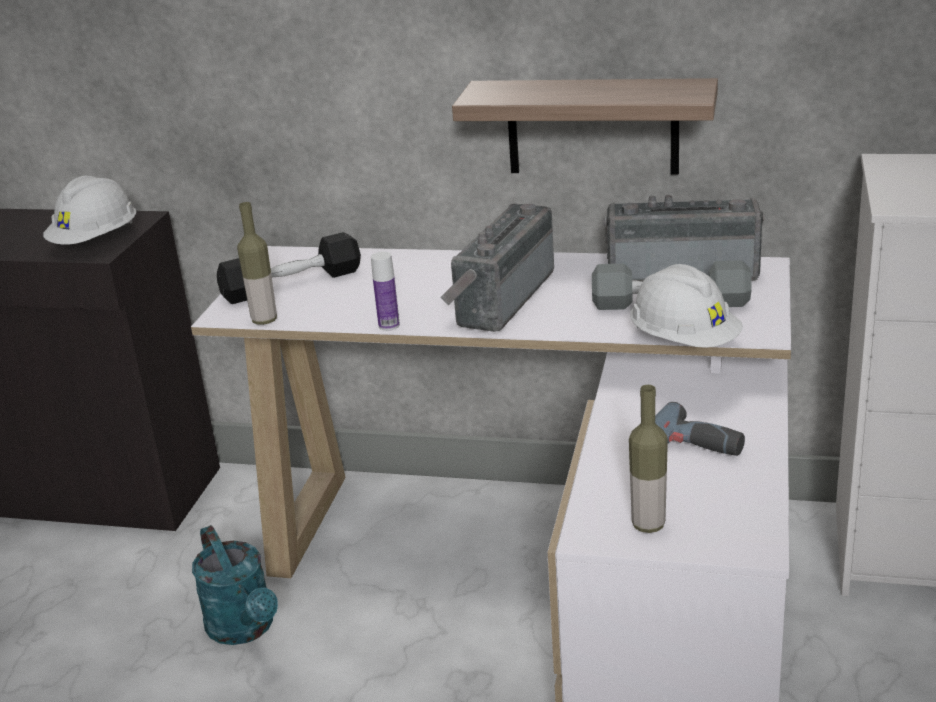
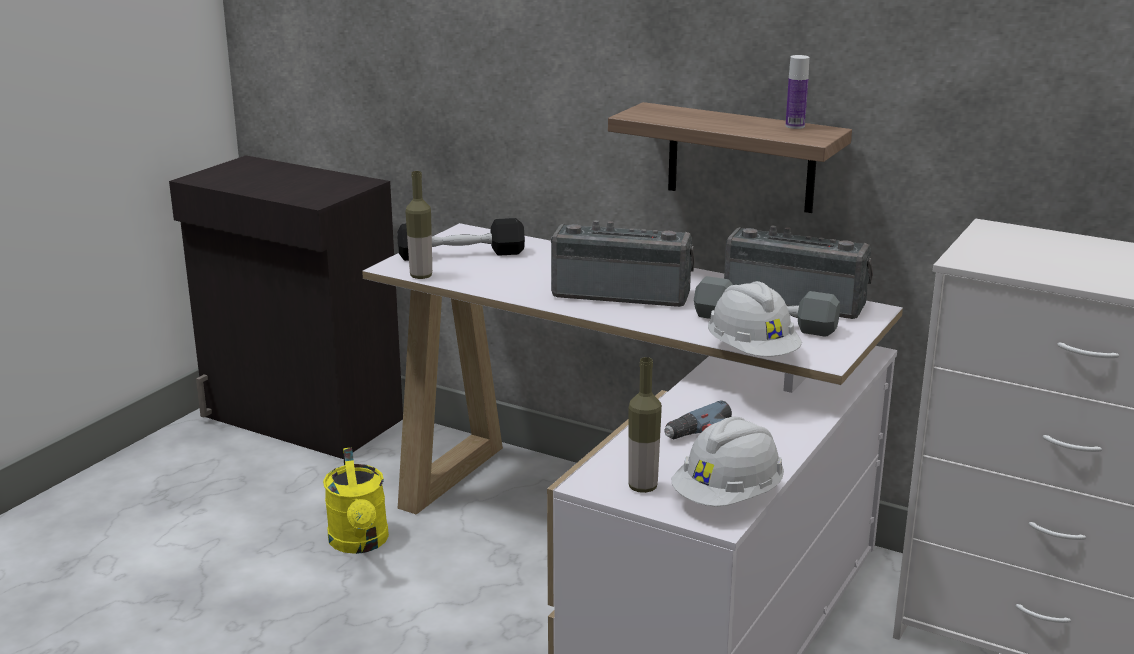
camera: 15 degrees right, 5 degrees down
(96, 242) = (319, 193): white hard hat -> white hard hat (728, 498)
(245, 629) = (360, 543): turquoise watering can -> yellow watering can
(389, 325) = (516, 297): bottle -> bottle (795, 126)
(499, 298) = (622, 293): radio -> radio turned 60 degrees clockwise

